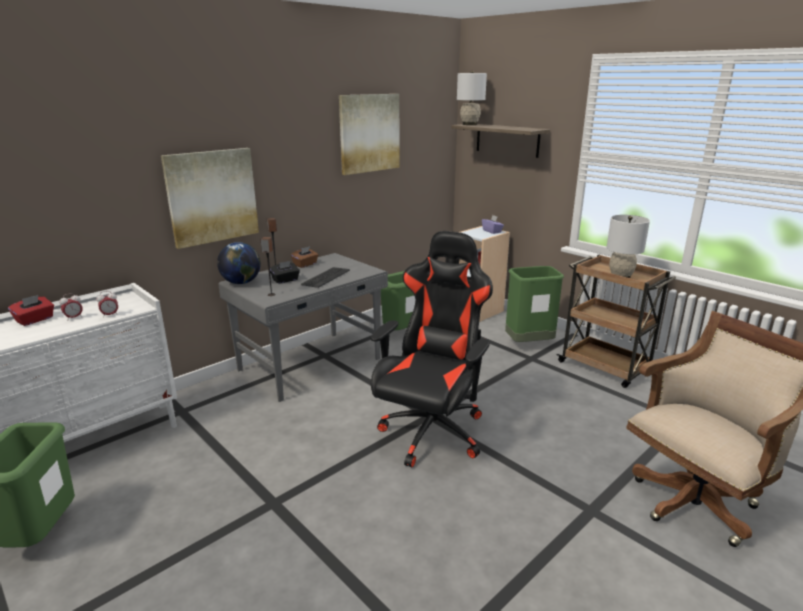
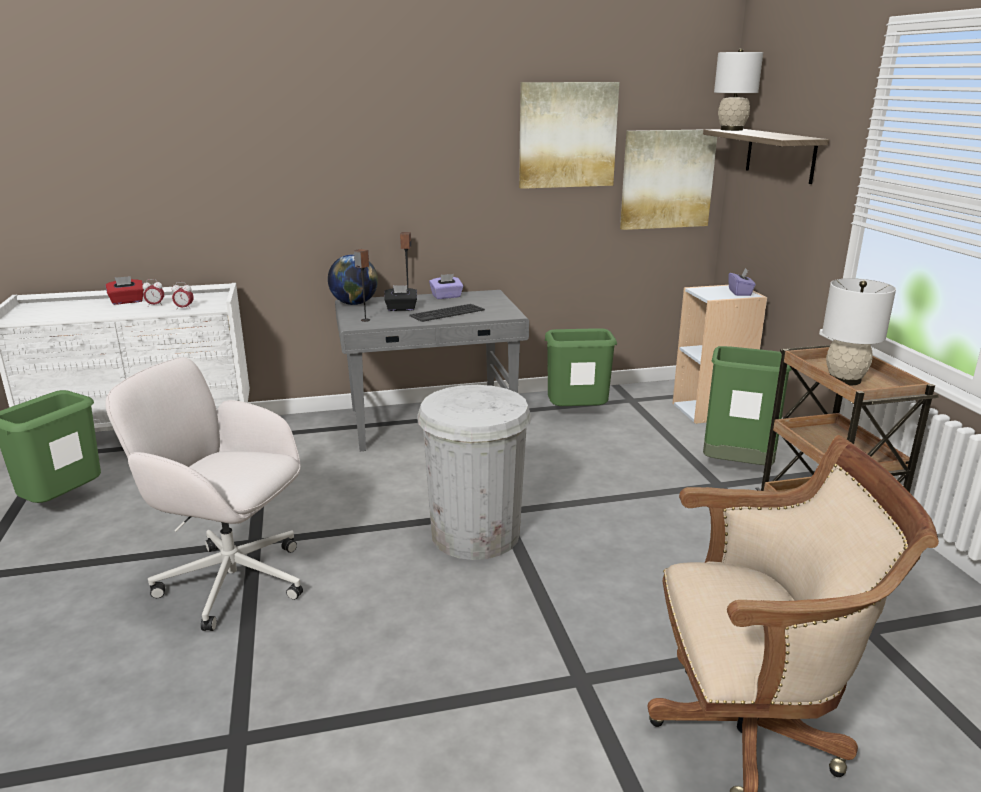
camera: 30 degrees right, 0 degrees up
(212, 196) = (335, 198): picture -> picture (667, 179)
(293, 542) = (234, 582): none -> white office chair
(305, 264) = (446, 296): brown tissue box -> purple tissue box
(429, 437) = (475, 534): black office chair -> white trash can

